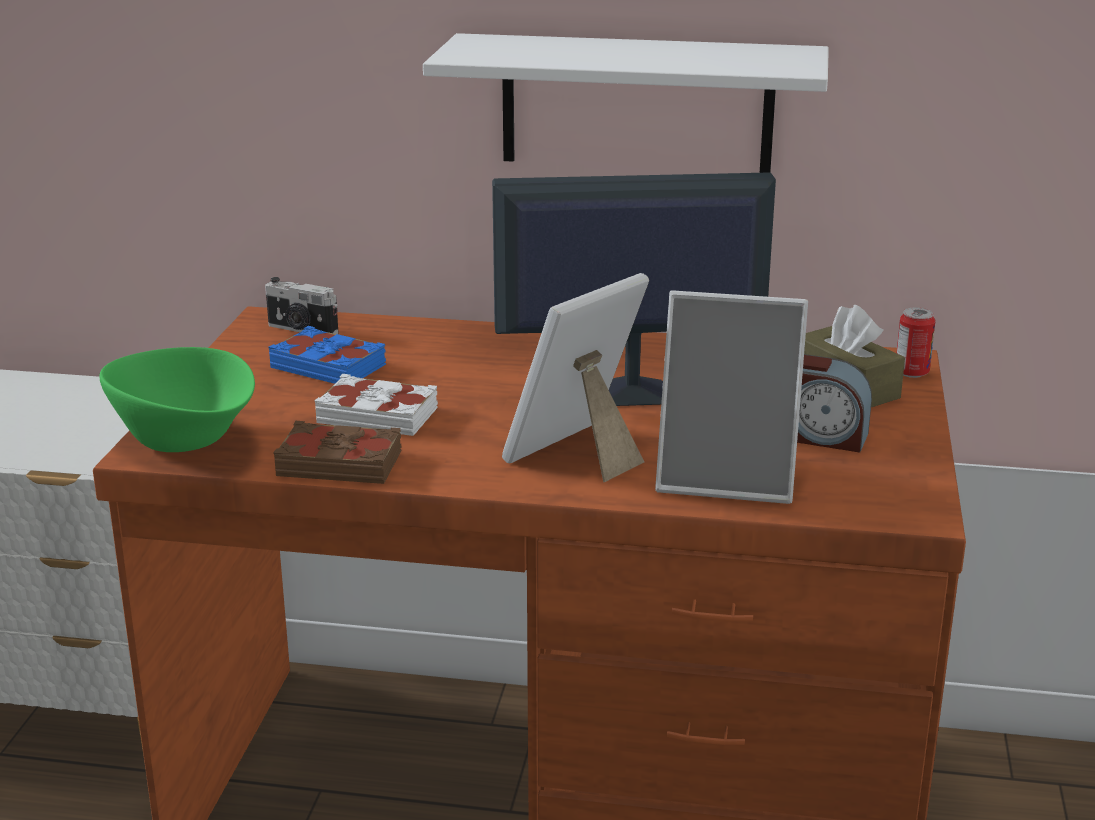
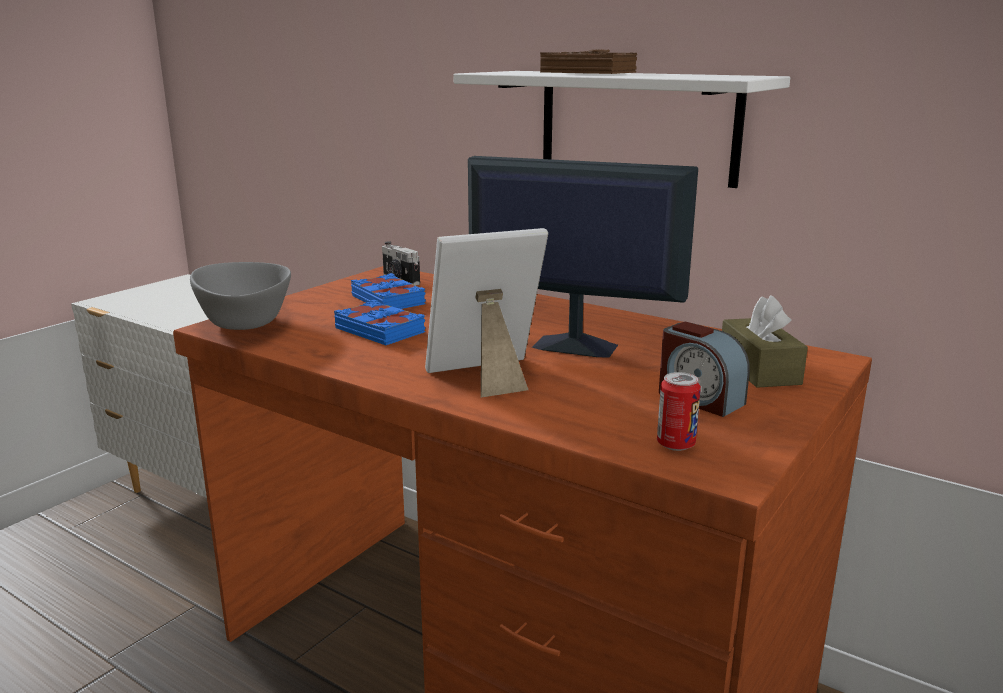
camera: 25 degrees right, 5 degrees down
(189, 444) = (244, 326): green bowl -> grey bowl
(340, 463) = (317, 352): brown book -> brown book (588, 73)
(378, 415) = (380, 330): white book -> blue book
(728, 477) = (585, 413): picture frame -> none
(911, 373) = (831, 369): can -> can (675, 444)

